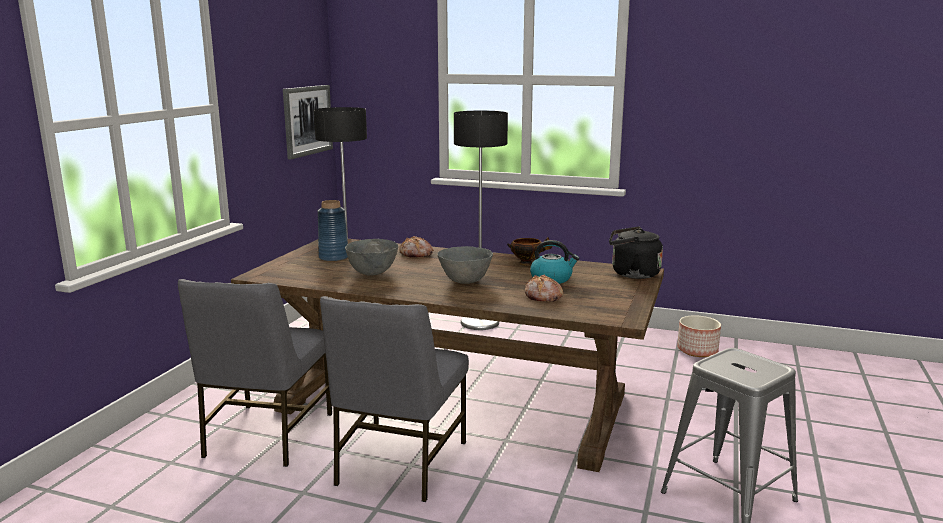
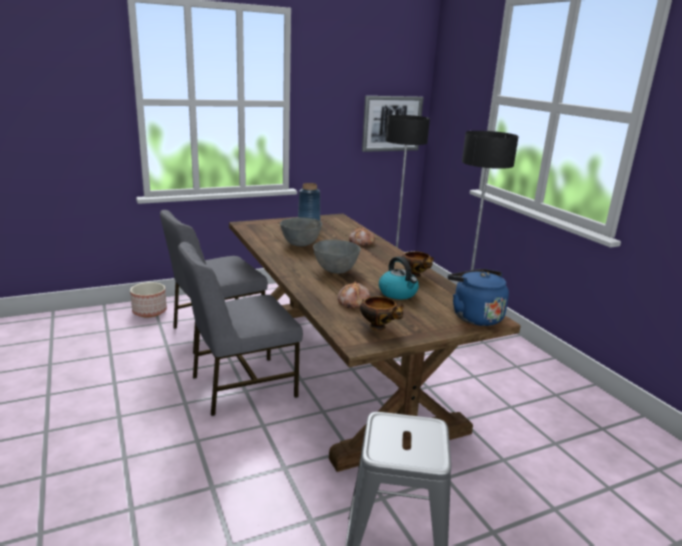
camera: 45 degrees right, 5 degrees up
(605, 304) = (379, 327): none -> bowl
(632, 274) = (474, 316): black kettle -> blue kettle
(697, 351) = (623, 440): planter -> planter (149, 311)

